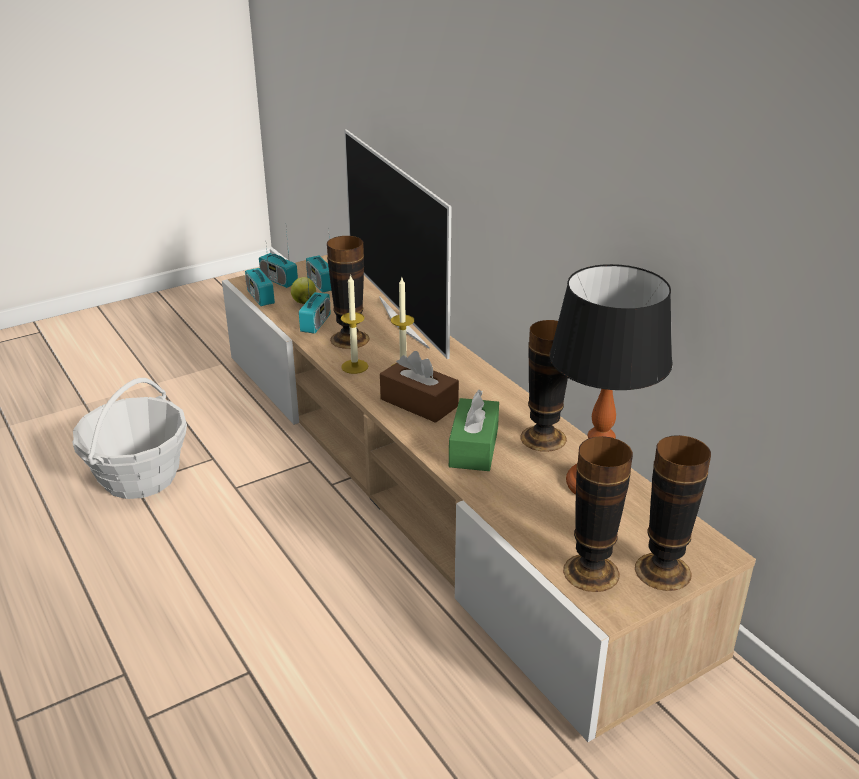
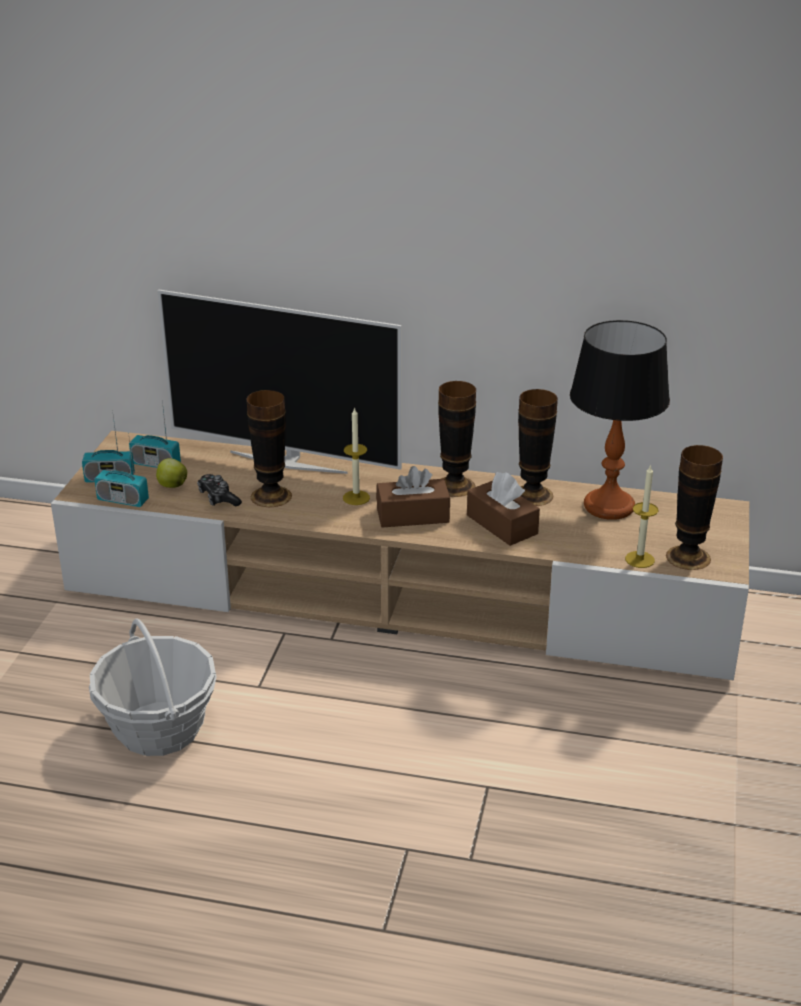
camera: 45 degrees left, 0 degrees up
(315, 323) = (218, 498): radio -> game controller
(354, 366) = (316, 514): candle -> candle (639, 559)
(474, 447) = (502, 524): green tissue box -> brown tissue box
(662, 571) = (719, 534): vase -> vase (455, 486)

